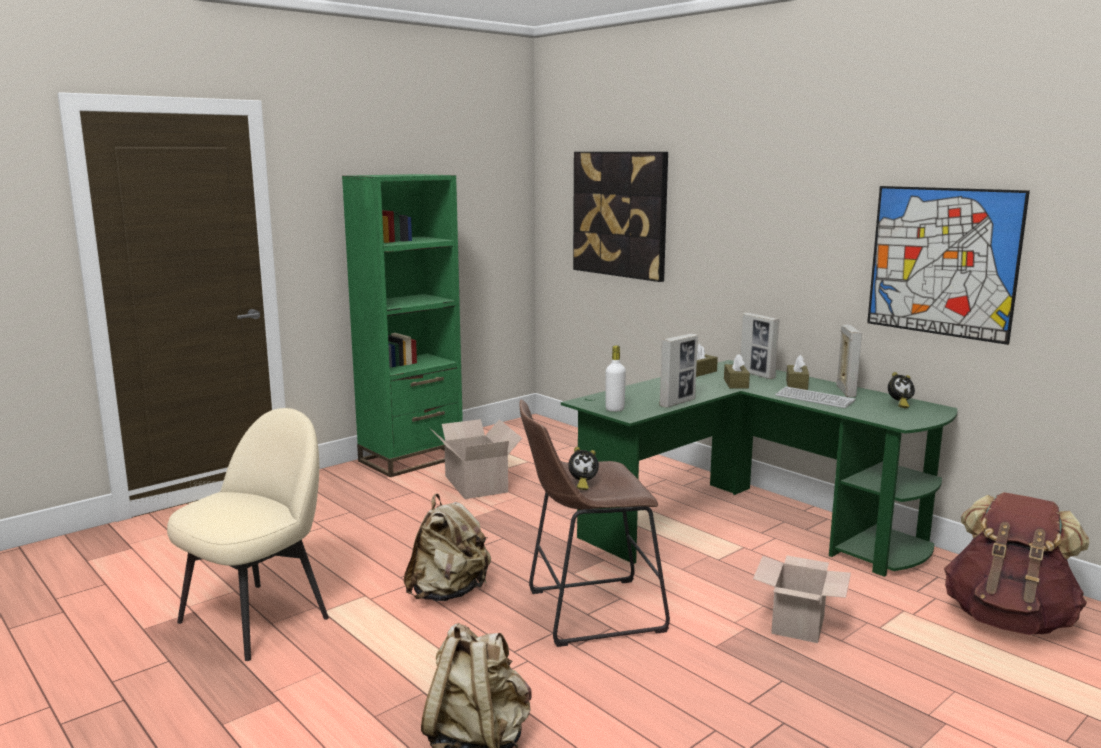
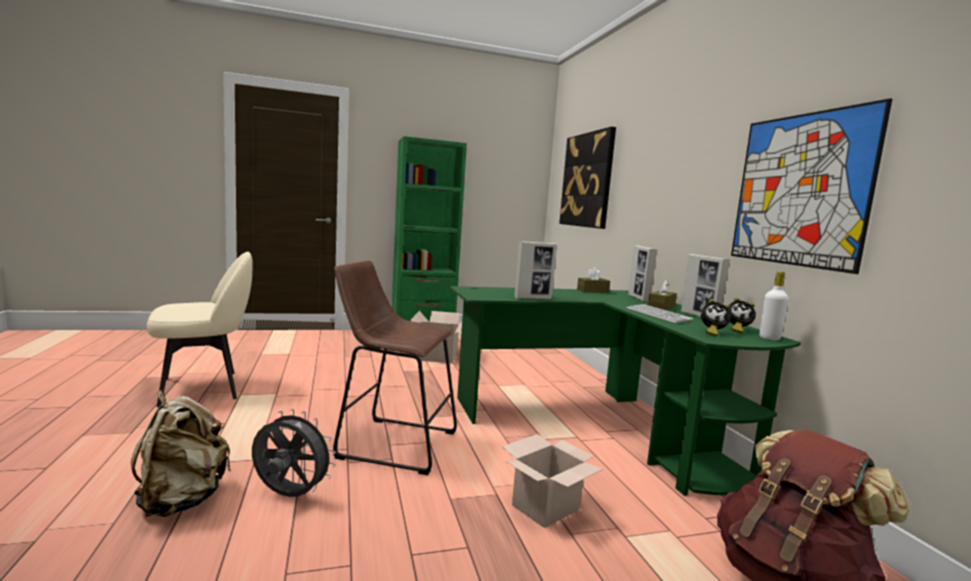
camera: 25 degrees right, 5 degrees down
(448, 593) = (323, 406): beige backpack -> none
(574, 697) = (289, 496): none -> grey fan
(582, 484) = (394, 334): alarm clock -> alarm clock (712, 333)
(614, 409) = (476, 293): white bottle -> white bottle (769, 338)
(736, 383) = (608, 299): brown tissue box -> none
(845, 391) = (699, 316): picture frame -> picture frame turned 120 degrees clockwise

